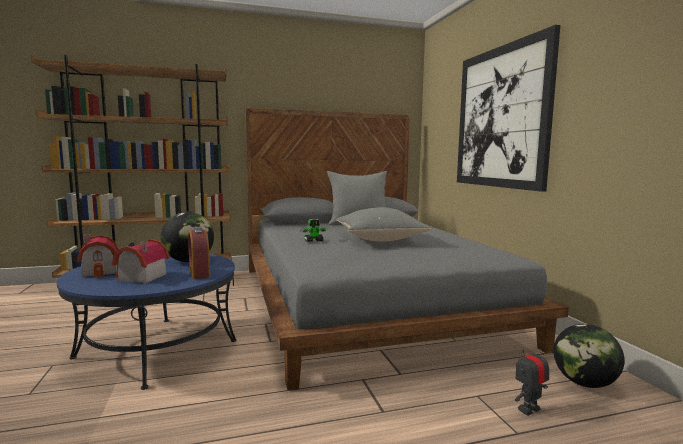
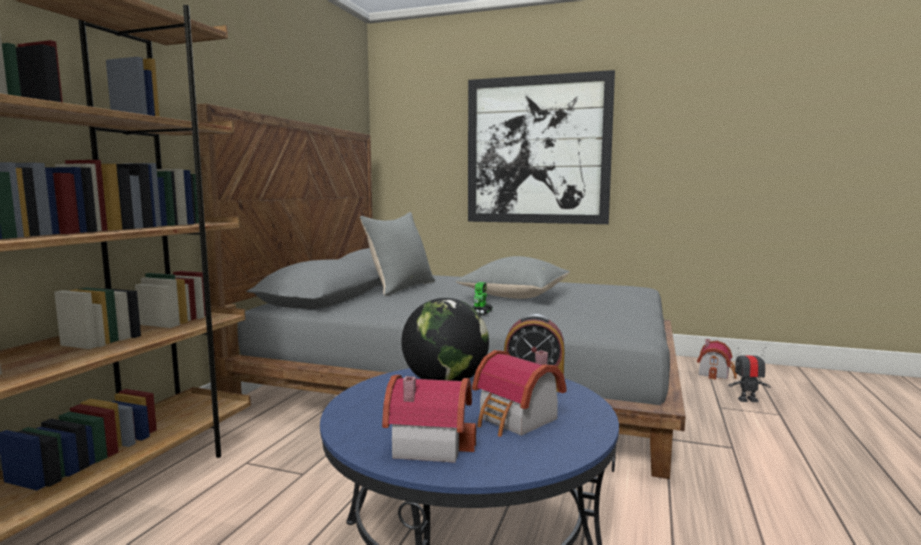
camera: 55 degrees left, 0 degrees up
(529, 409) = (747, 400): toy robot -> toy robot turned 90 degrees clockwise
(584, 383) = (716, 373): globe -> toy house

